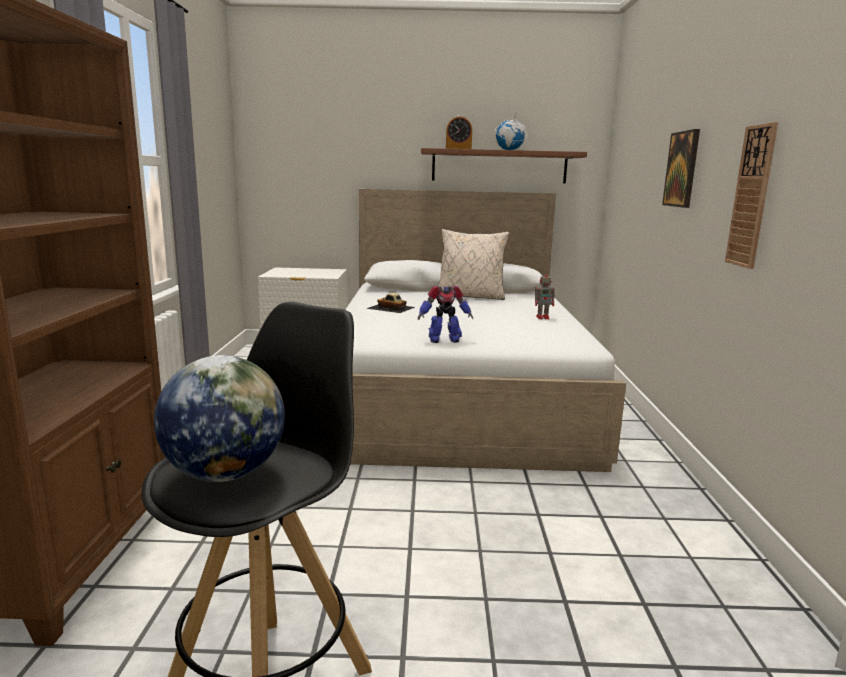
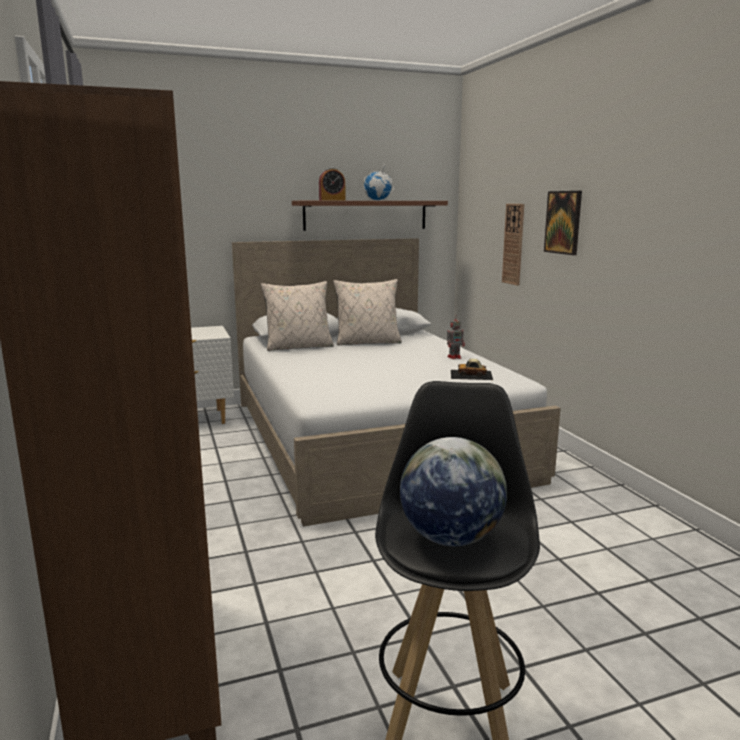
camera: 20 degrees left, 0 degrees up
(391, 307) = (312, 363): toy car -> toy car (471, 374)
(398, 293) = (299, 347): none -> beige pillow
(443, 340) = (402, 390): toy robot -> none
(751, 197) = (649, 250): wall clock -> wall clock (513, 244)

